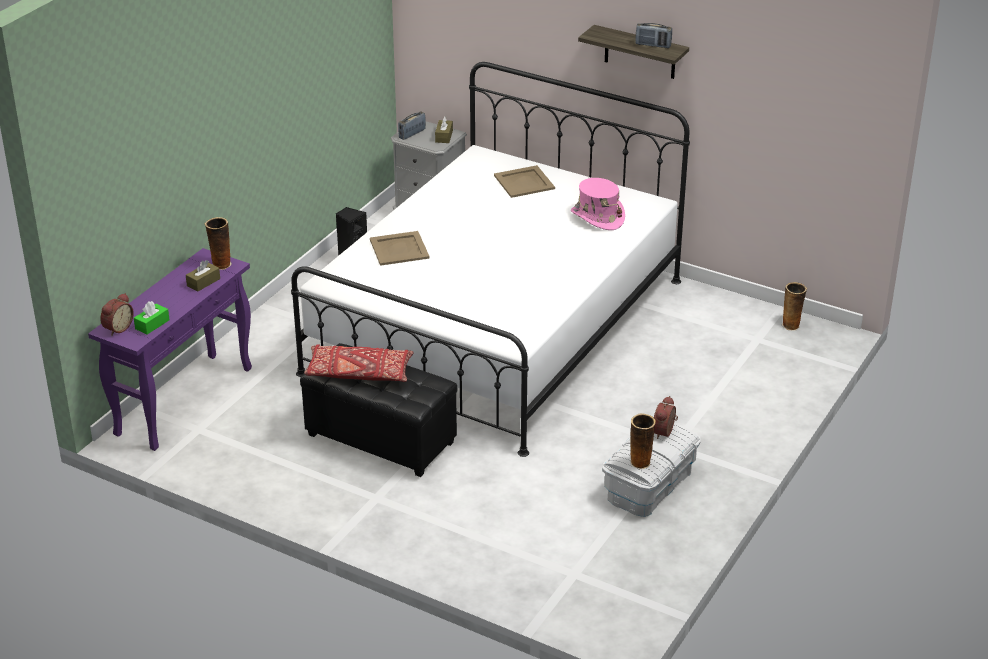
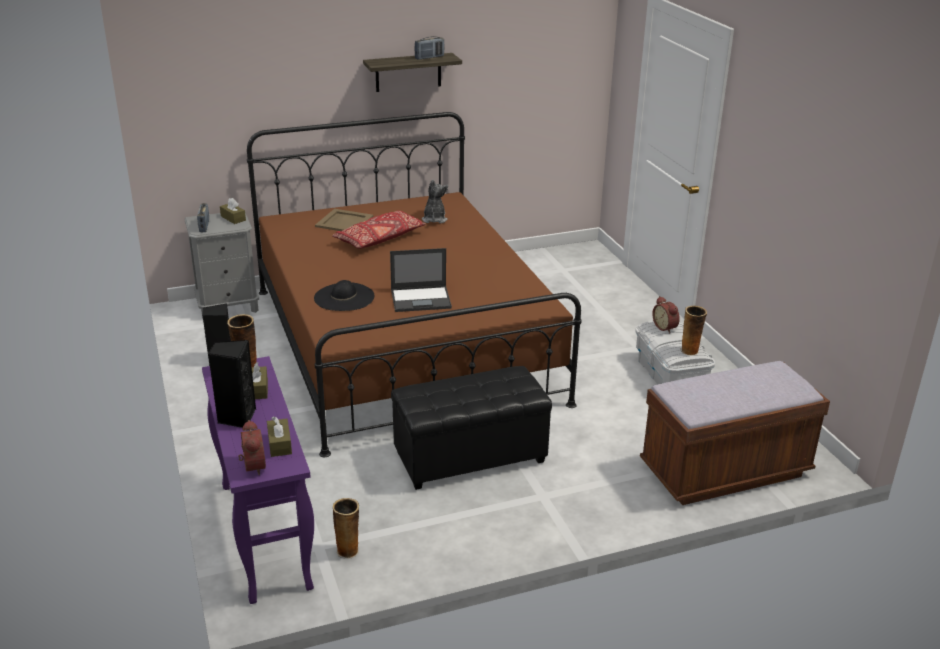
camera: 50 degrees left, 5 degrees down
(152, 324) = (279, 444): green tissue box -> brown tissue box
(162, 293) = (236, 417): none -> black speaker
(359, 373) = (453, 398): red pillow -> red pillow (379, 239)
(399, 249) = (344, 297): beige tray -> black hat
(445, 282) = (421, 299): none -> laptop
(495, 325) = (403, 344): white bed -> brown bed
(533, 577) = (725, 471): none -> brown bench
(597, 217) = (434, 219): pink hat -> plush toy
(791, 325) = (565, 254): vase -> vase (348, 550)

